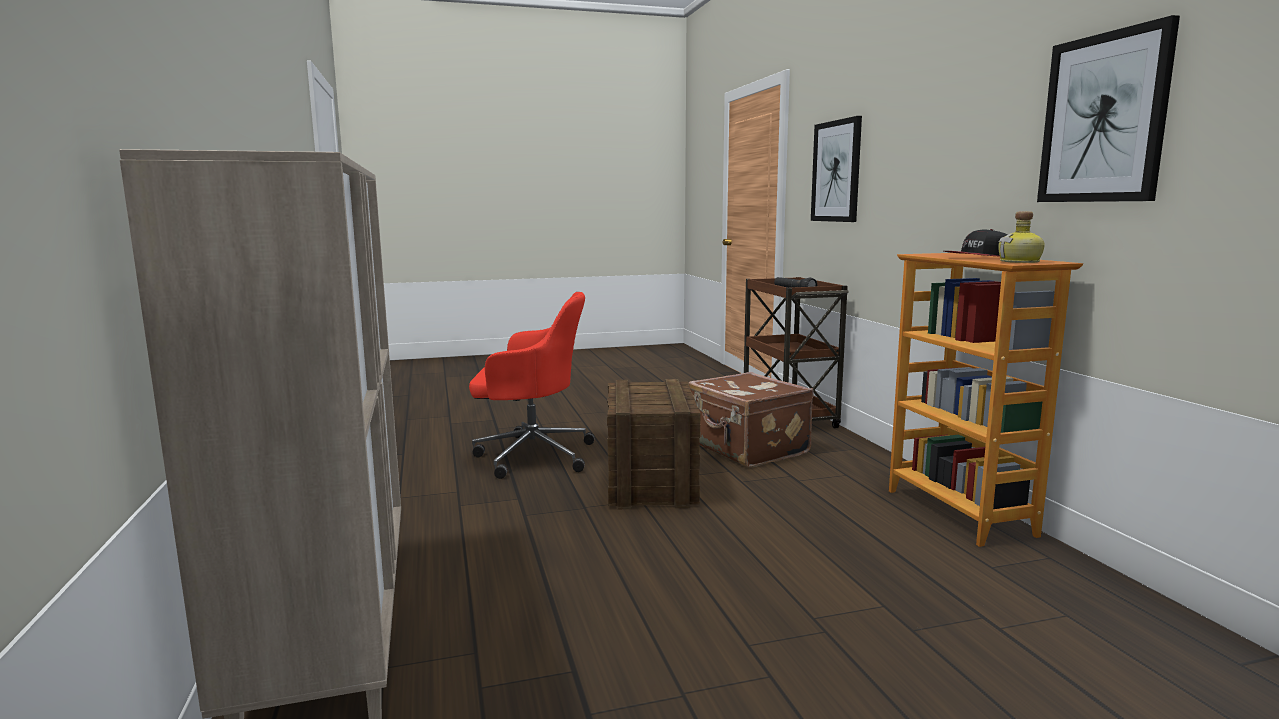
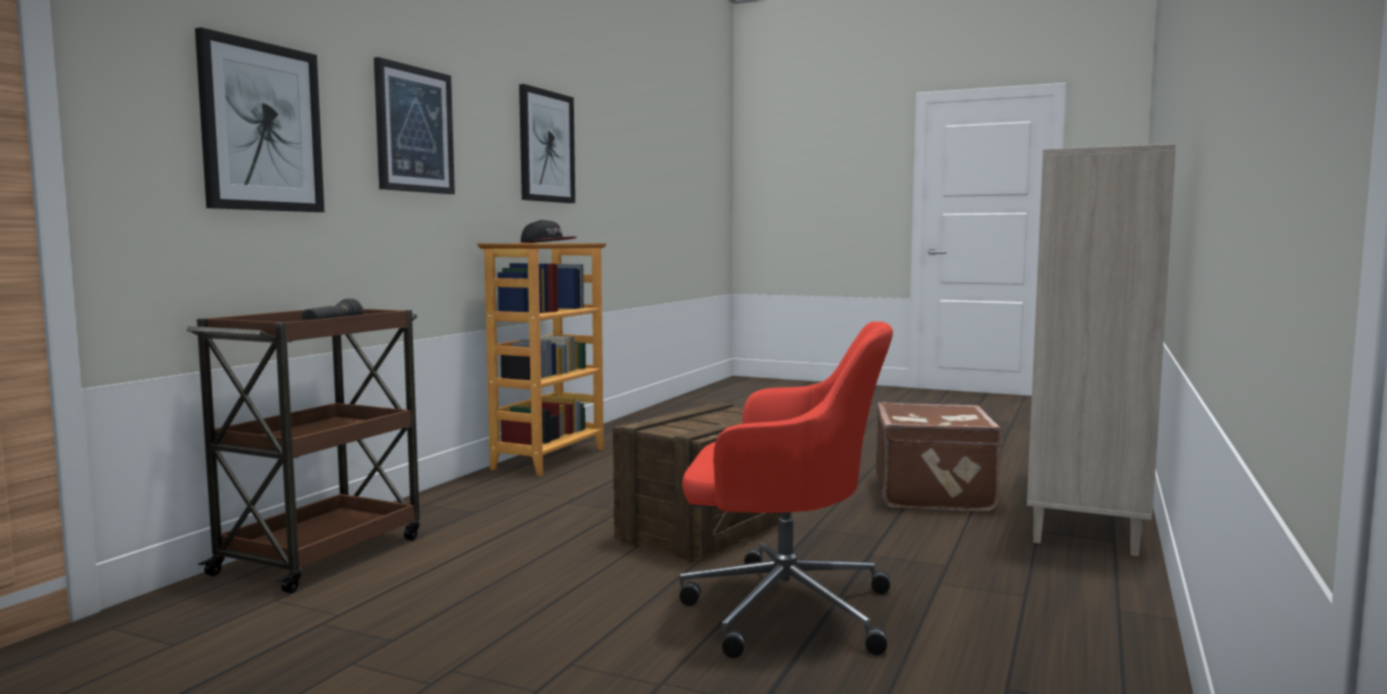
camera: 140 degrees left, 5 degrees down
(531, 455) = (781, 609): red office chair -> red office chair turned 150 degrees clockwise
(747, 449) = (514, 534): brown suitcase -> brown suitcase (935, 494)
(921, 147) = (414, 130): none -> picture
(1021, 262) = (575, 242): bottle -> none

